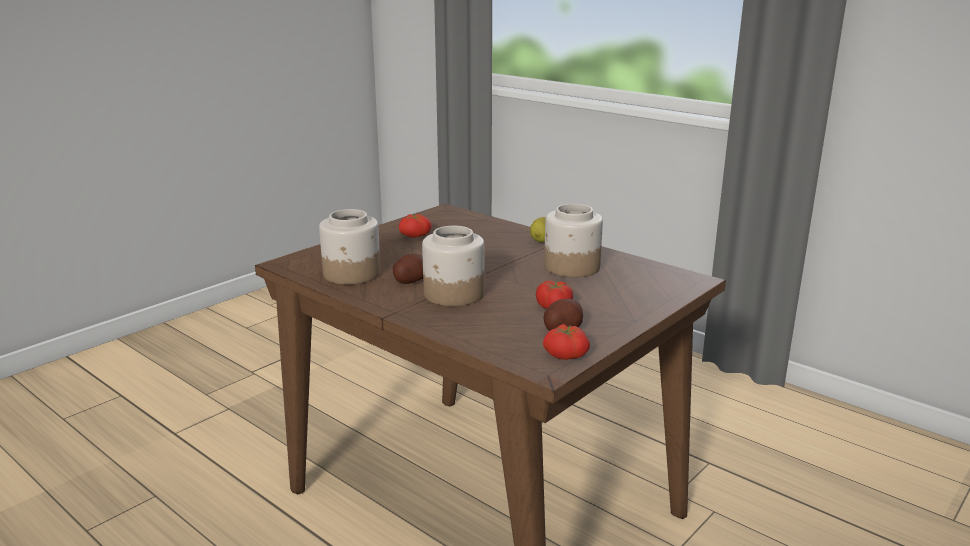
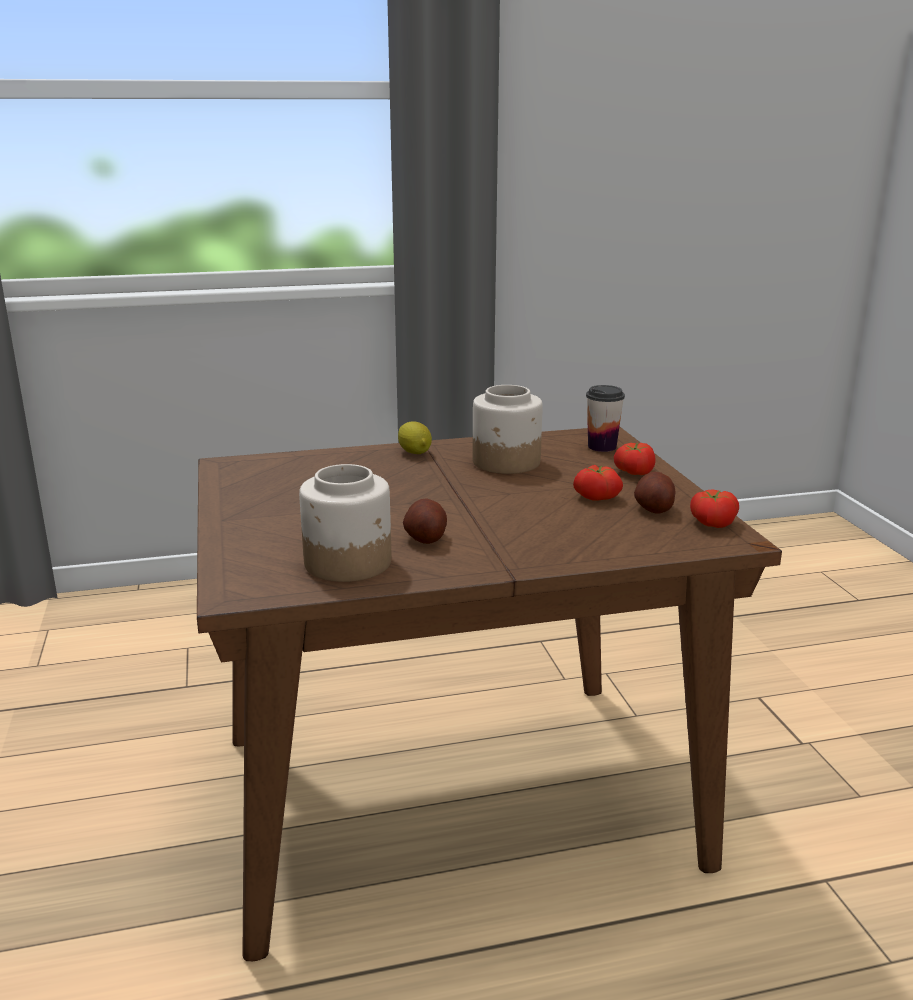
camera: 55 degrees left, 0 degrees up
(414, 235) = (279, 499): tomato -> tomato (633, 472)
(454, 294) = (500, 528): jar -> none
(661, 285) = (602, 447): none -> cup

